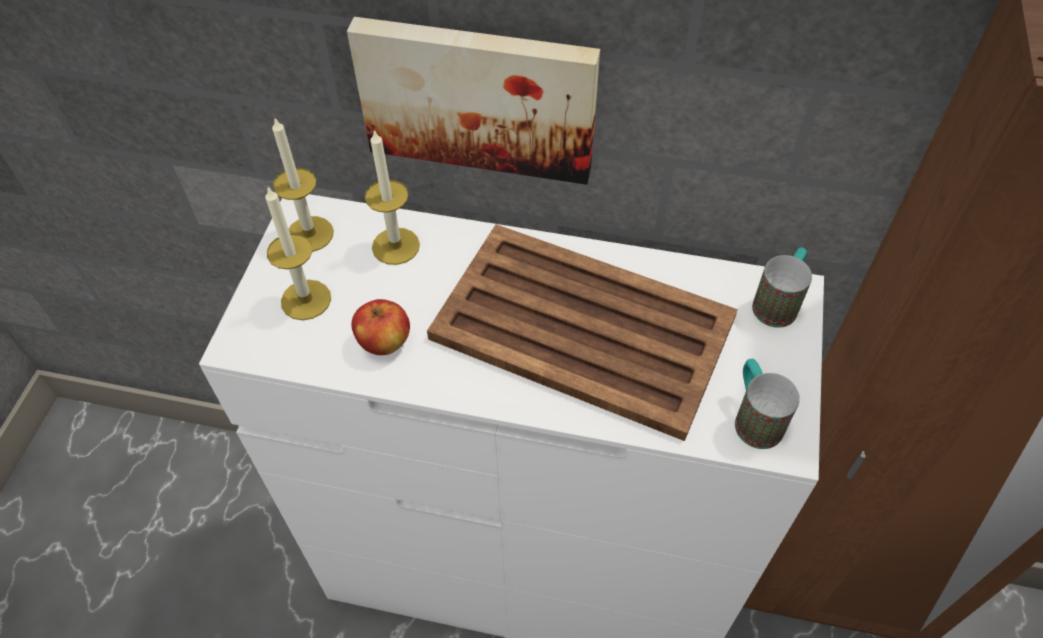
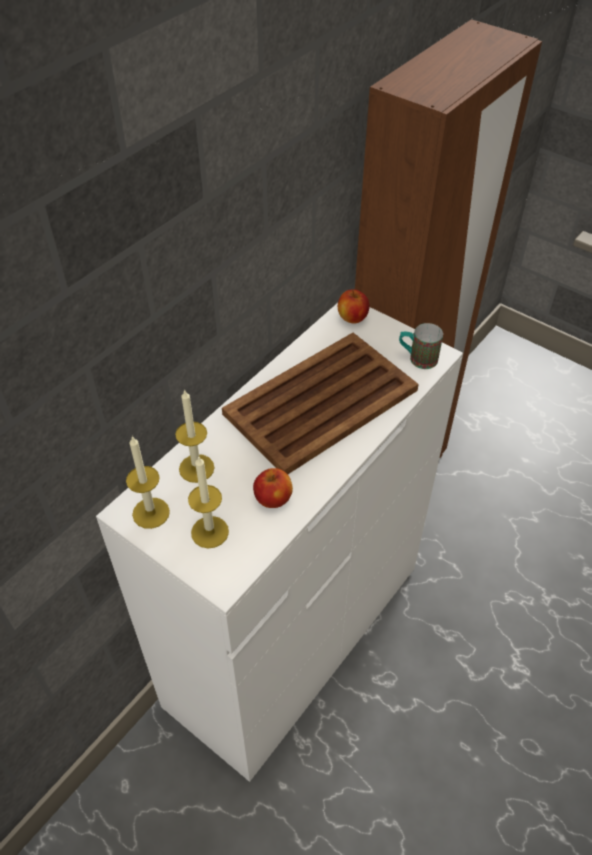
camera: 65 degrees left, 5 degrees down
(478, 96) = (185, 336): picture -> none
(778, 302) = (352, 318): mug -> apple

